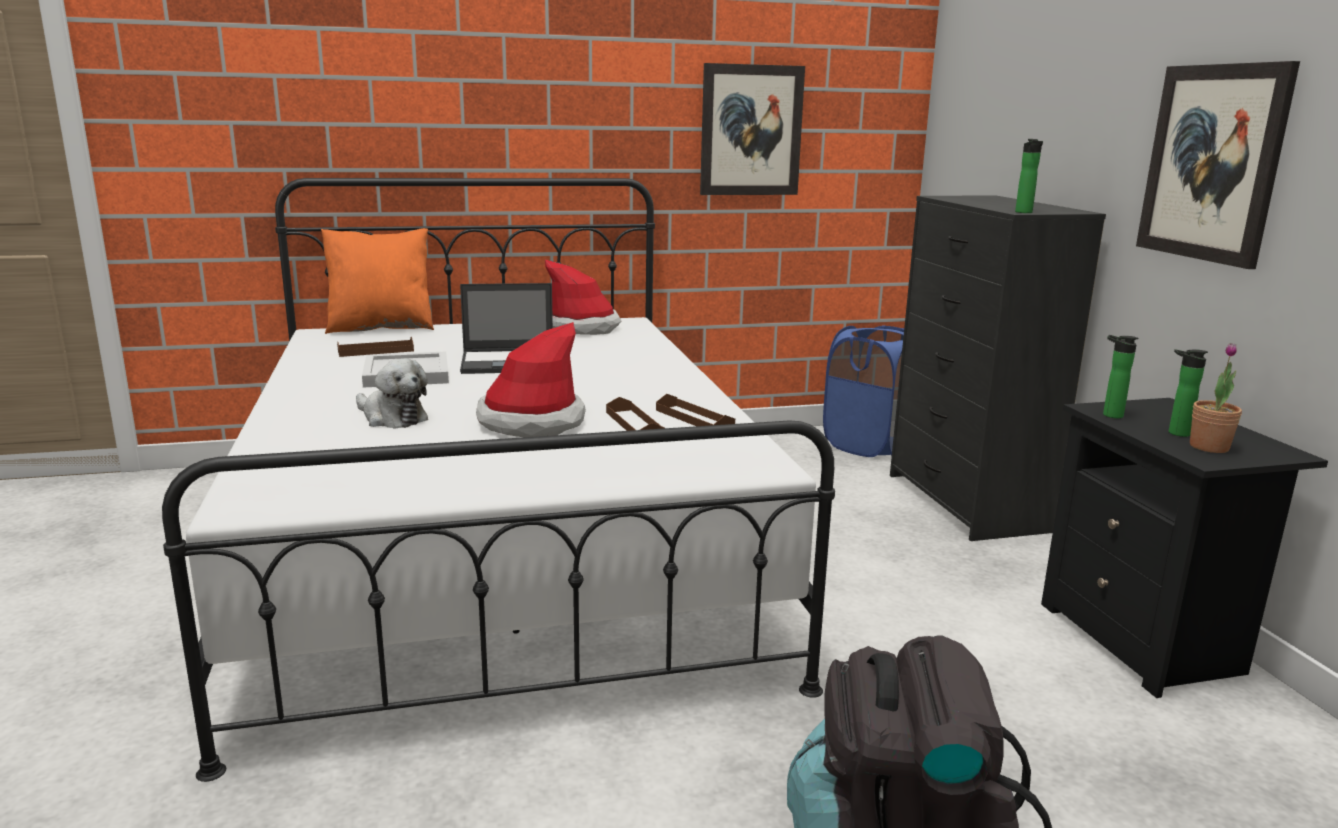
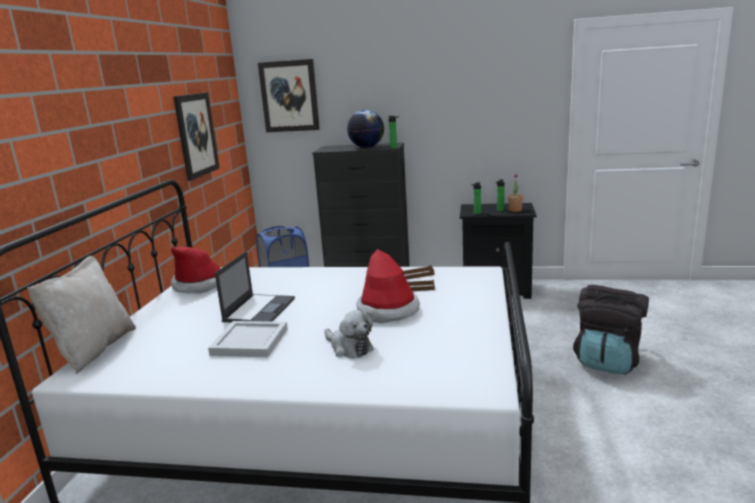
camera: 65 degrees left, 0 degrees up
(376, 351) = (170, 352): brown tray -> none
(381, 328) = (93, 350): orange pillow -> beige pillow
(392, 418) = (349, 348): plush toy -> plush toy turned 75 degrees clockwise
(1005, 205) = (367, 147): none -> globe
(1213, 163) = (452, 115): picture -> picture (289, 96)

